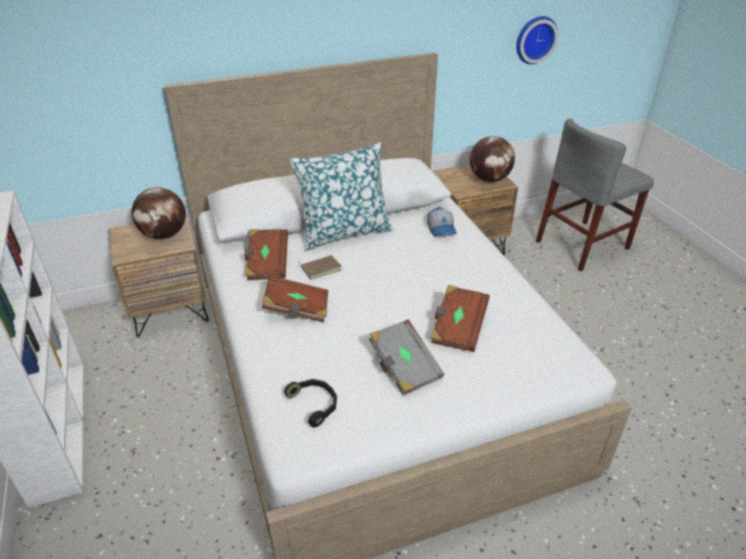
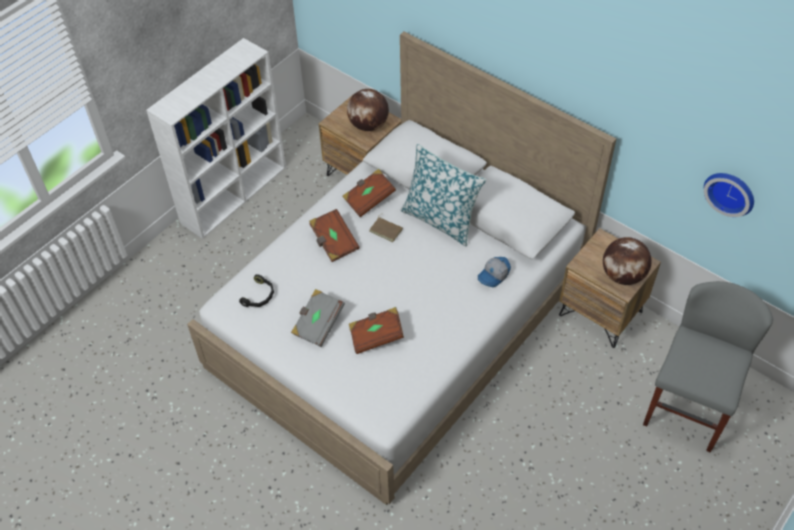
camera: 60 degrees right, 15 degrees up
(582, 245) = (688, 406): grey chair -> grey chair turned 90 degrees clockwise

